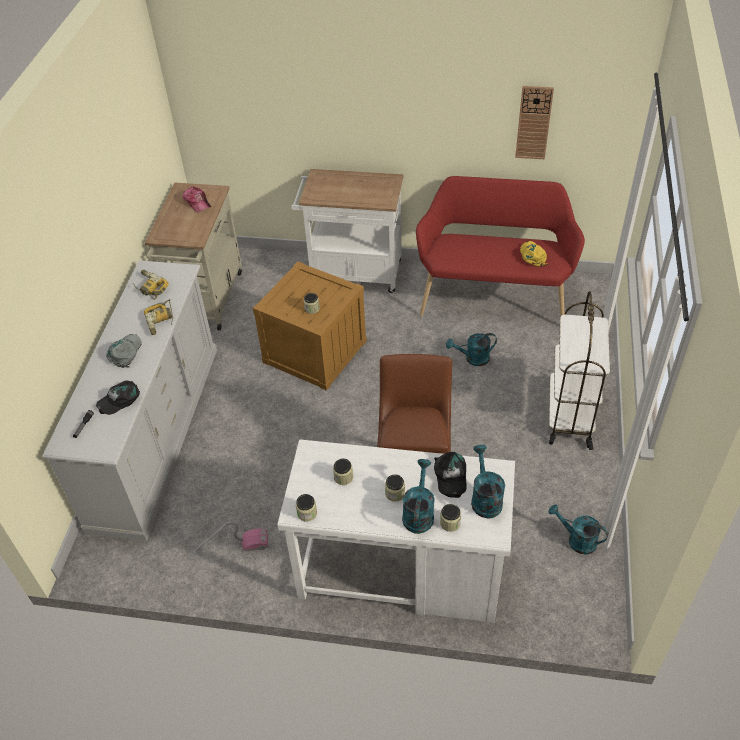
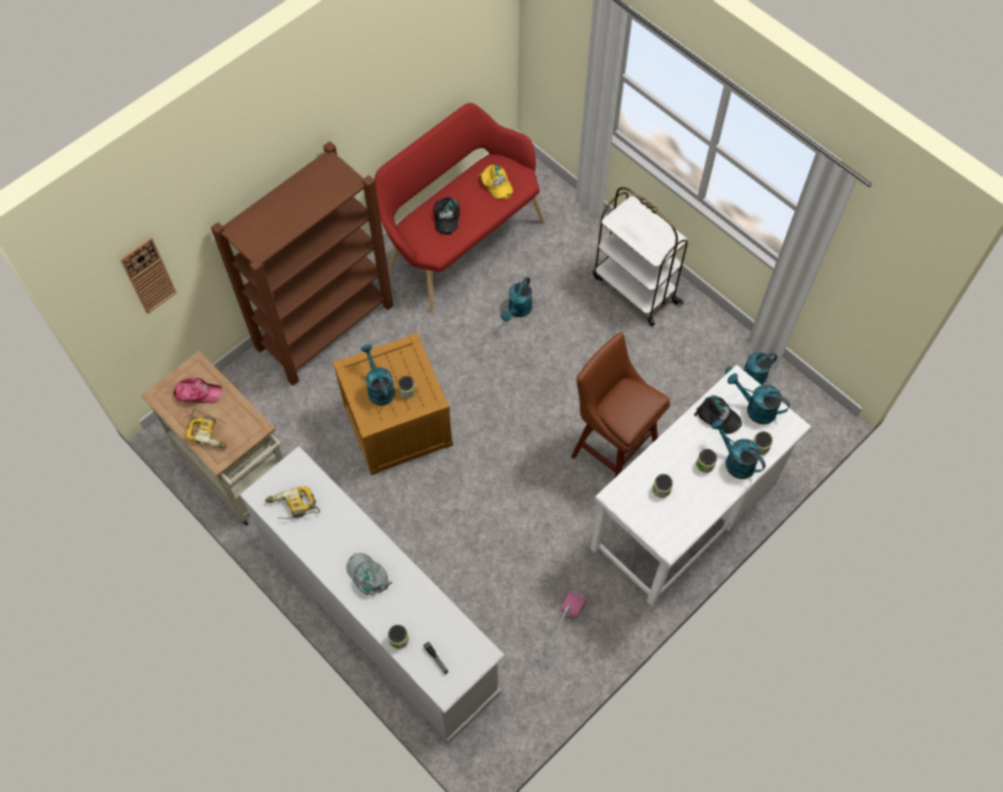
camera: 55 degrees left, 15 degrees up
(120, 399) = (427, 611): black cap -> black cap (446, 217)
(161, 321) = (351, 522): power drill -> power drill (210, 432)
(300, 294) = (379, 388): none -> turquoise watering can
(307, 513) = (676, 537): jar -> jar (399, 639)
(353, 273) = (324, 326): white cart -> brown bookcase
(533, 123) = (434, 69): wall clock -> wall clock (148, 275)
(533, 256) = (496, 184): yellow cap -> yellow cap turned 150 degrees counterclockwise

